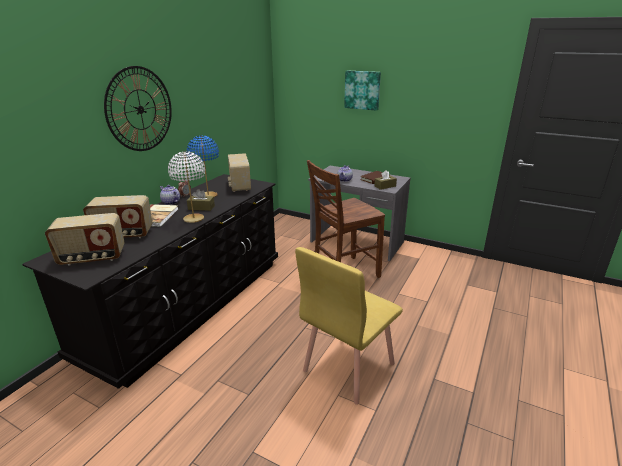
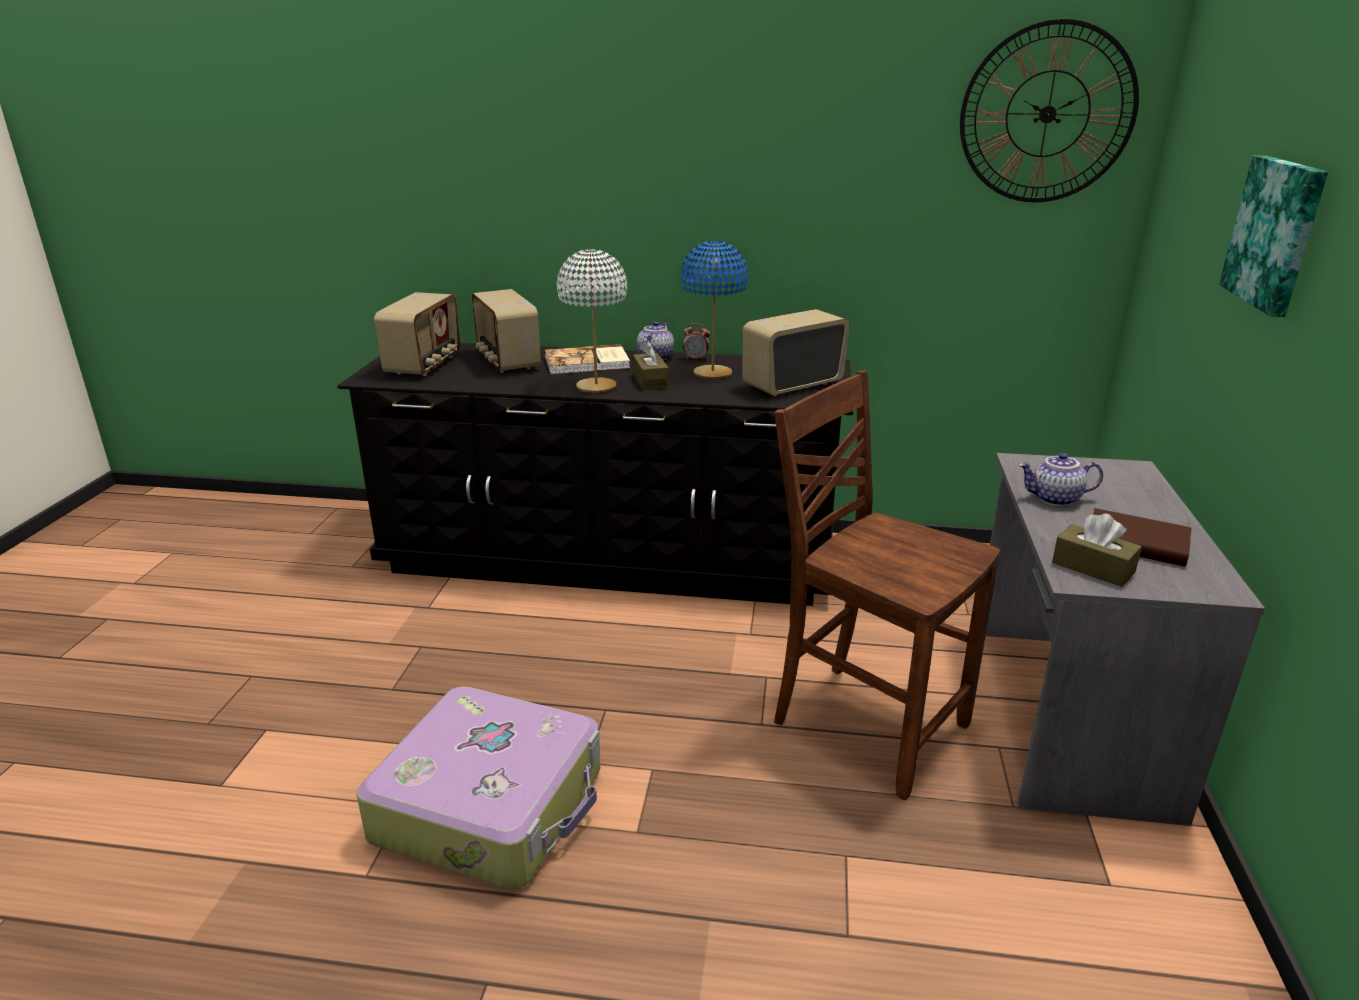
camera: 70 degrees right, 0 degrees up
(92, 258) = (425, 365): radio -> radio turned 135 degrees counterclockwise
(140, 109) = (655, 166): wall clock -> wall clock (1047, 114)
(347, 367) = (492, 804): yellow chair -> suitcase

